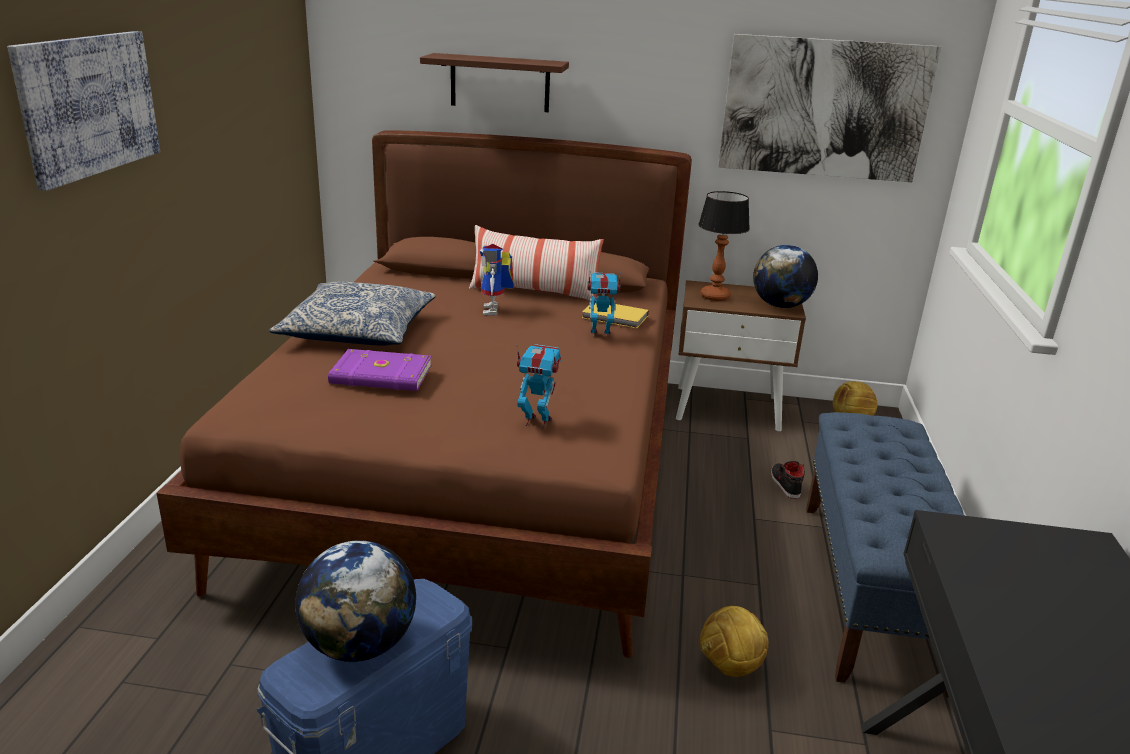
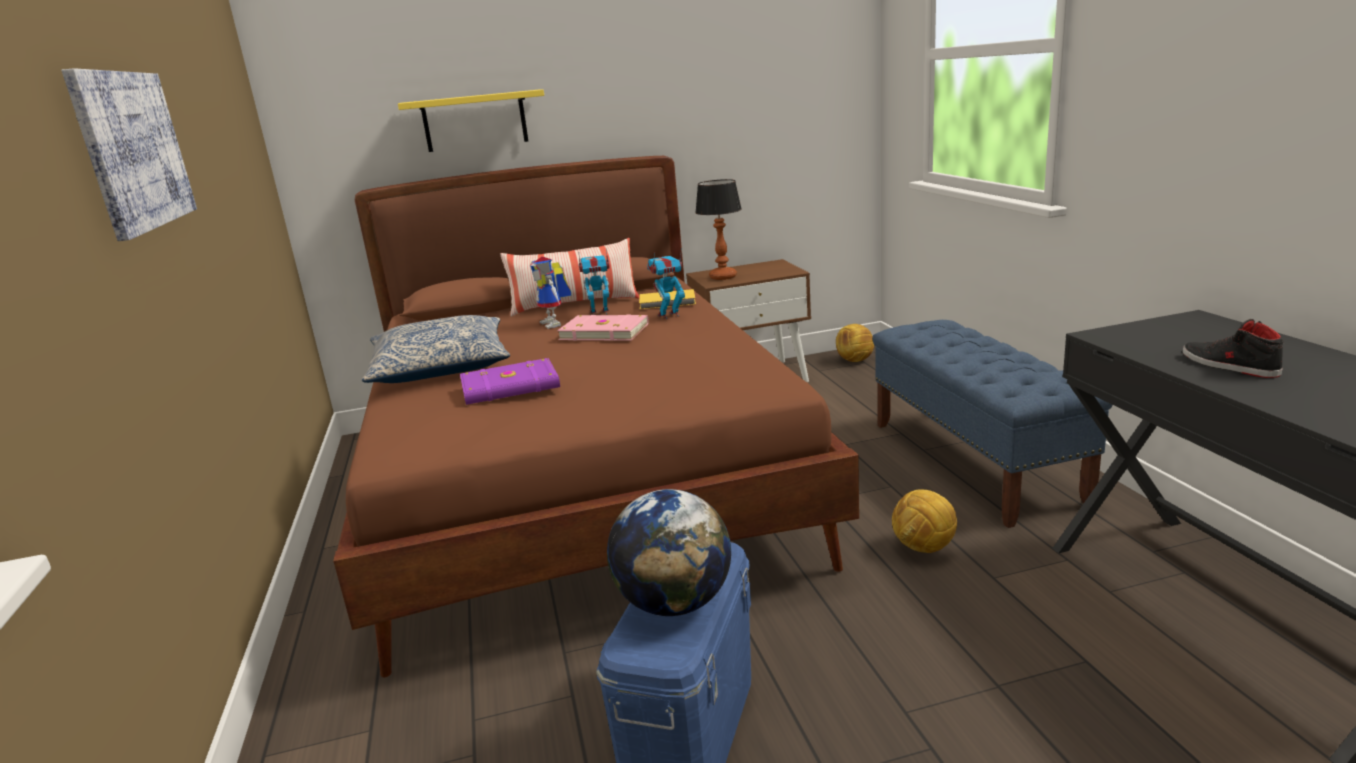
camera: 20 degrees left, 5 degrees down
(500, 83) = (475, 121): brown shelf -> yellow shelf
(522, 335) = (604, 331): none -> pink book
(537, 421) = (692, 379): toy robot -> toy robot (599, 313)
(780, 306) = (781, 270): globe -> none
(784, 483) = (845, 414): black shoe -> black shoe (1228, 365)
(824, 109) = (770, 94): picture -> none

